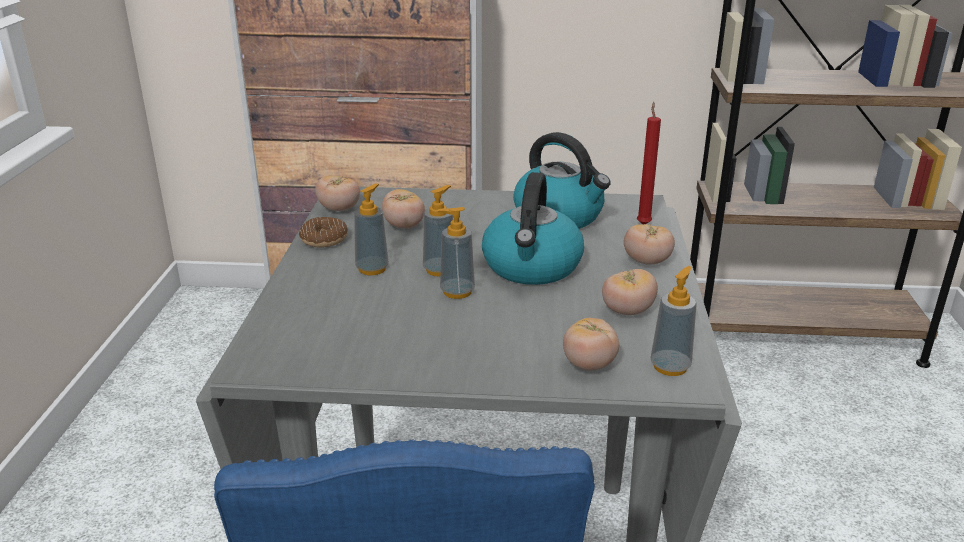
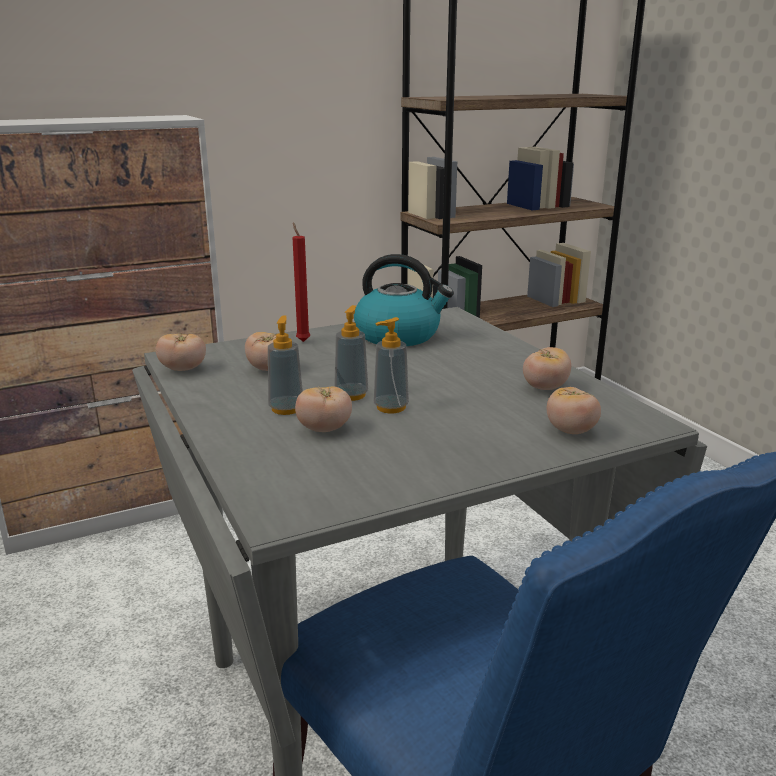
camera: 30 degrees left, 5 degrees down
(324, 239) = (202, 396): donut -> none
(532, 267) = (428, 375): kettle -> none
(643, 223) = (471, 327): red candle -> red candle (302, 341)
(647, 262) = (511, 352): tomato -> tomato (324, 429)
(670, 366) = (627, 416): soap dispenser -> none

